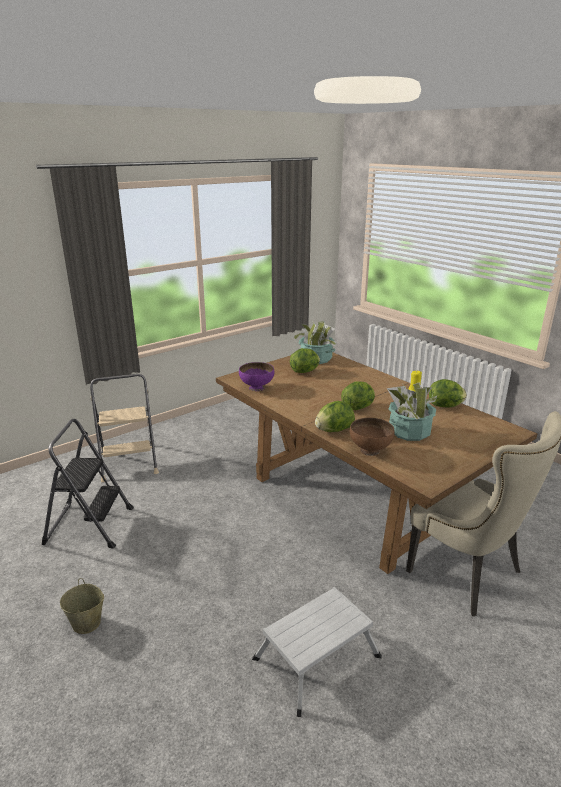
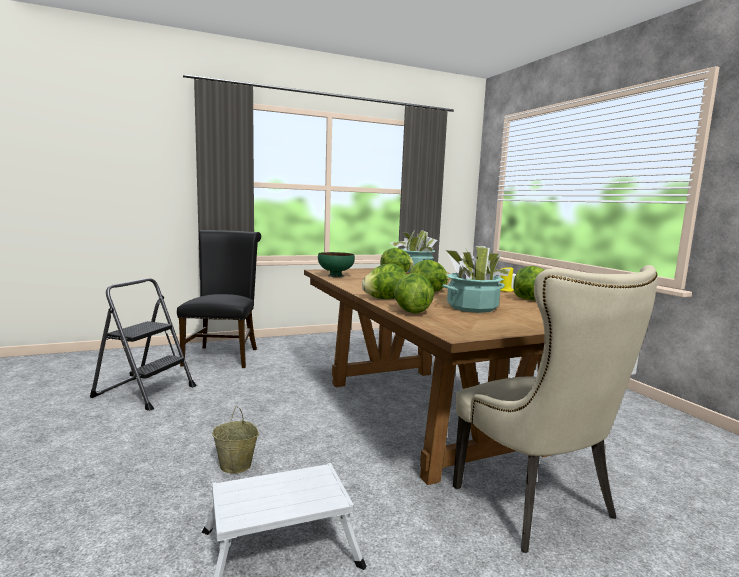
camera: 15 degrees right, 15 degrees down
(87, 623) = (66, 461): beige bucket -> beige bucket (236, 465)
(129, 460) = (223, 355): beige step ladder -> black chair
(256, 388) = (335, 276): purple bowl -> green bowl
(370, 451) = (411, 312): brown bowl -> lettuce

